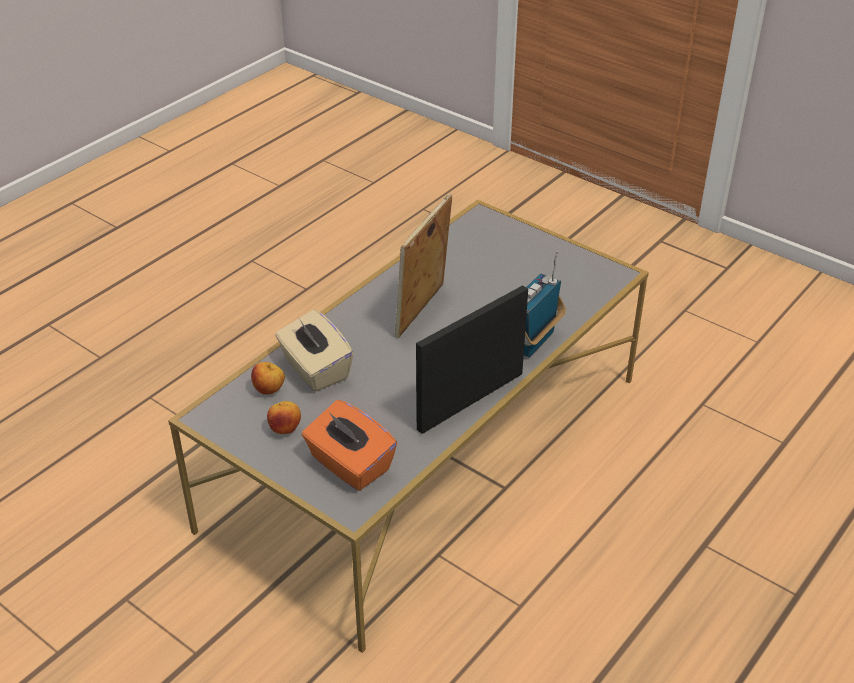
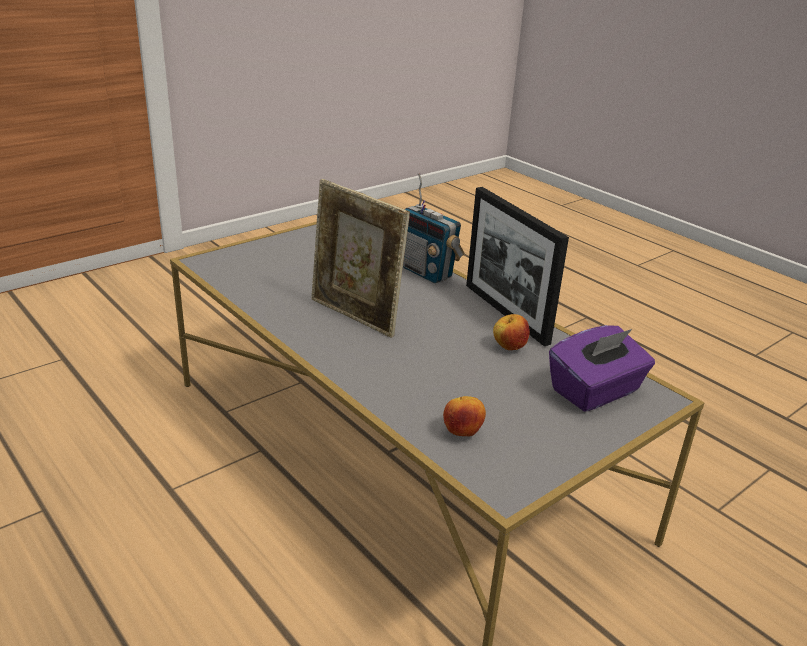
camera: 80 degrees left, 10 degrees down
(285, 429) = (535, 428): apple -> apple (509, 347)
(315, 369) = (431, 395): beige tissue box -> none
(349, 465) = (596, 391): orange tissue box -> purple tissue box

